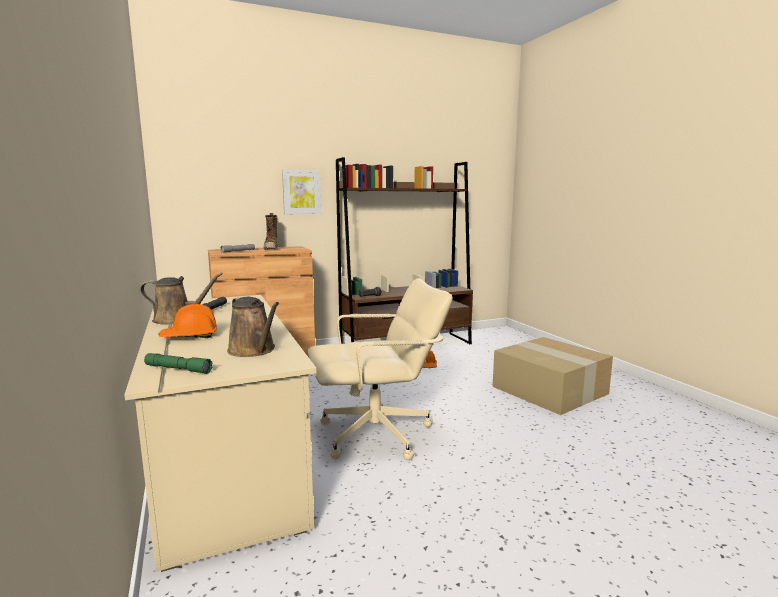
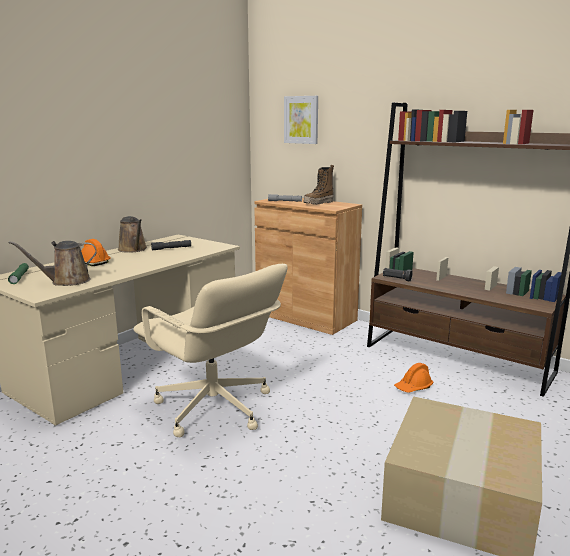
camera: 60 degrees right, 5 degrees up
(254, 350) = (66, 281): brown watering can -> brown watering can turned 45 degrees clockwise
(301, 192) = (369, 143): picture -> picture (301, 120)

